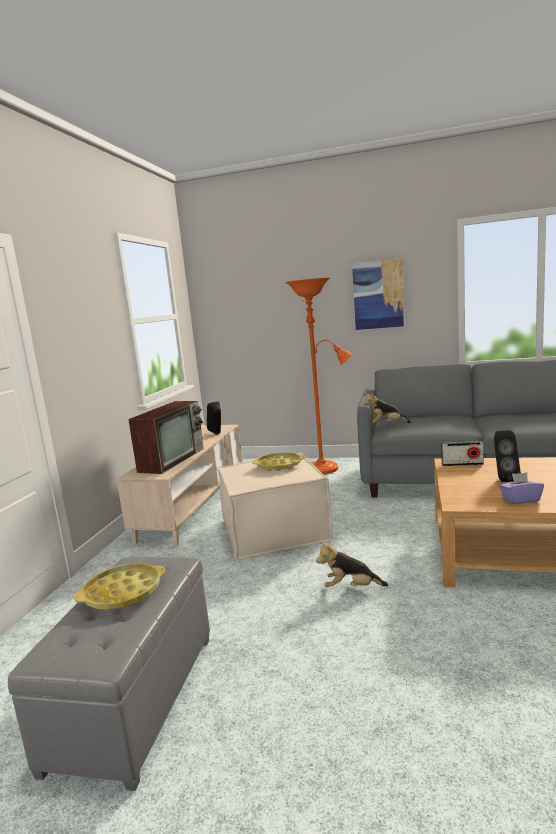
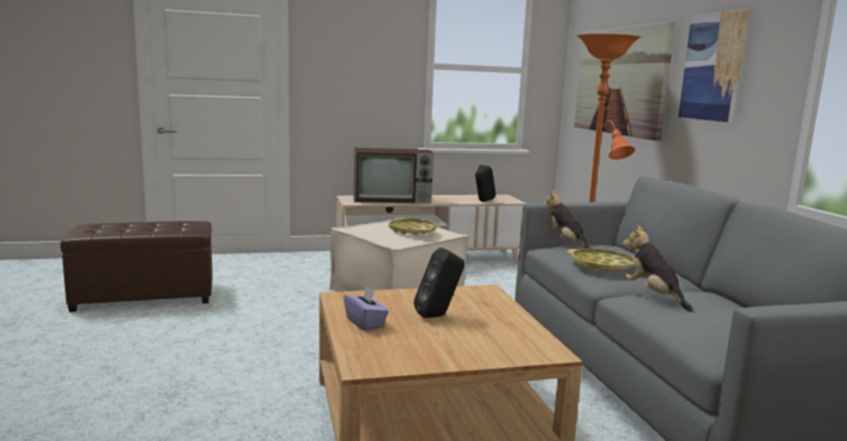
camera: 60 degrees right, 0 degrees up
(123, 592) = (152, 225): yellow tray -> yellow tray (601, 265)
(137, 699) = (145, 297): grey ottoman -> brown ottoman
(278, 313) = (620, 81): none -> picture
(351, 588) = (300, 338): plush toy -> plush toy (653, 296)
(462, 464) = (482, 296): radio -> none

